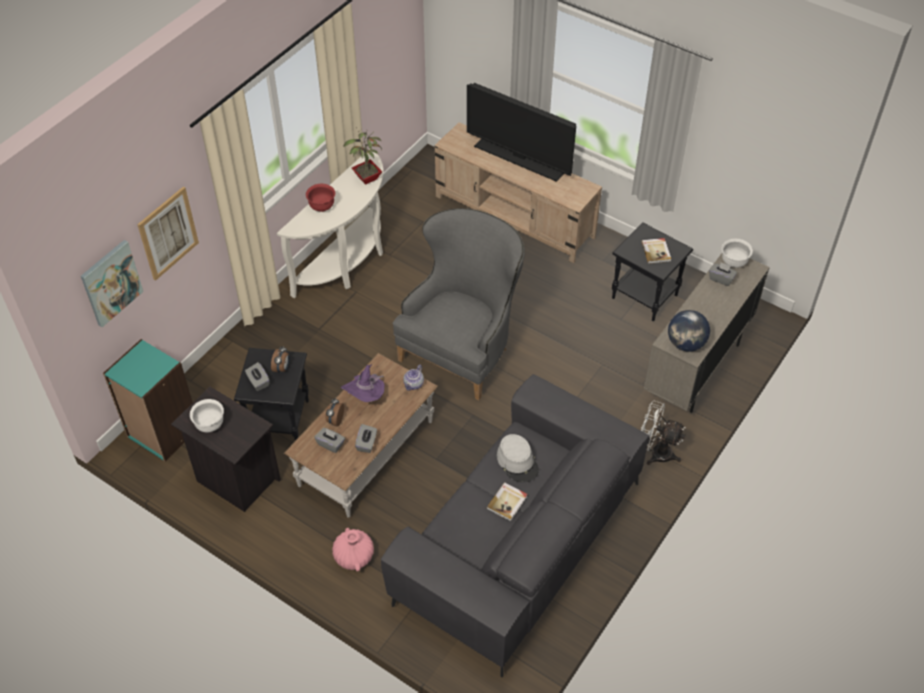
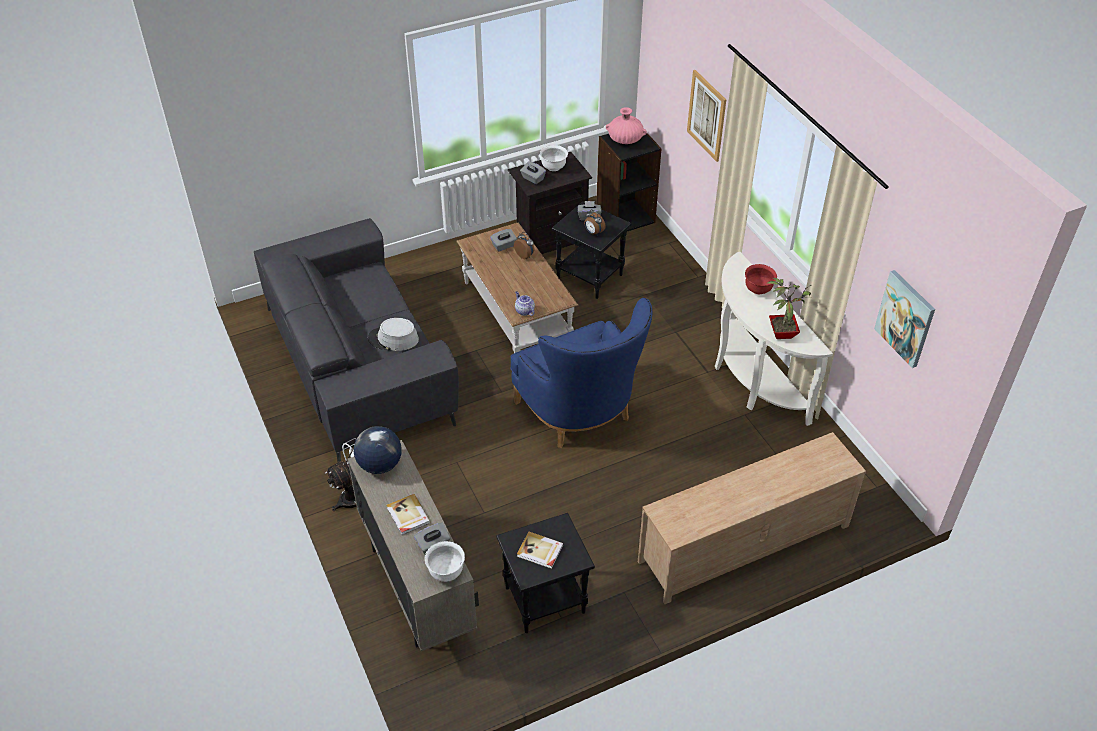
camera: 120 degrees right, 5 degrees down
(111, 282) = (670, 80): picture -> picture (905, 318)
(163, 432) = (625, 216): turquoise bookcase -> black bookcase
(354, 556) = (429, 274): pink vase -> pink vase (625, 140)
(366, 396) = (535, 280): purple hat -> none
(367, 443) = (487, 264): grey tissue box -> grey tissue box (532, 178)
(463, 349) = (581, 417): grey armchair -> blue armchair
(507, 502) = (364, 318): book -> book (408, 516)
(519, 159) = (765, 495): television -> none

